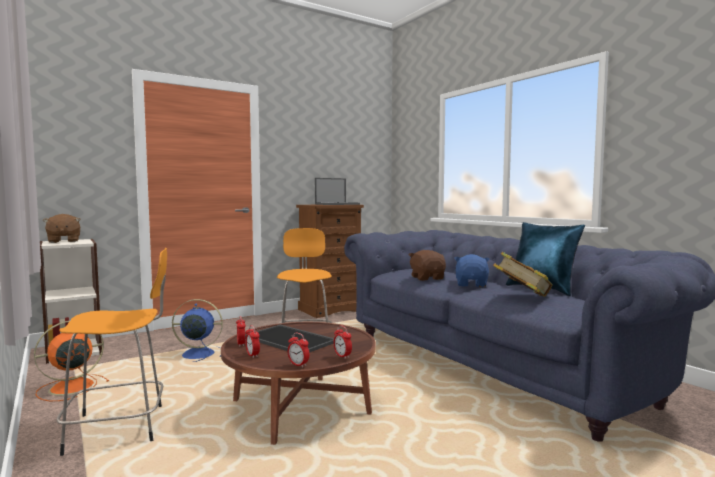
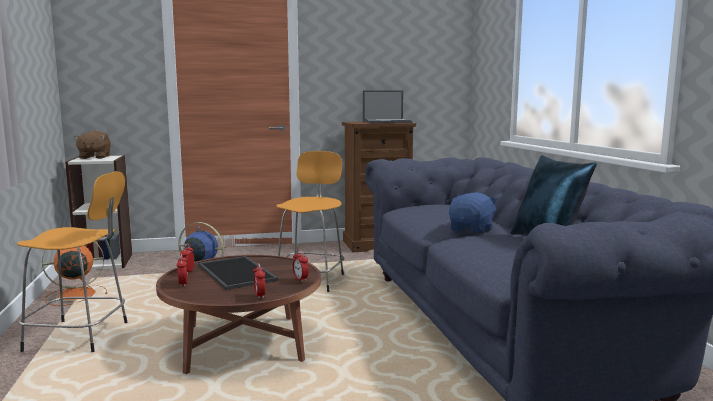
camera: 20 degrees right, 5 degrees up
(298, 365) = (207, 299): alarm clock -> alarm clock (300, 279)
(427, 278) = (431, 218): brown plush toy -> none
(522, 296) = (496, 250): book -> none

